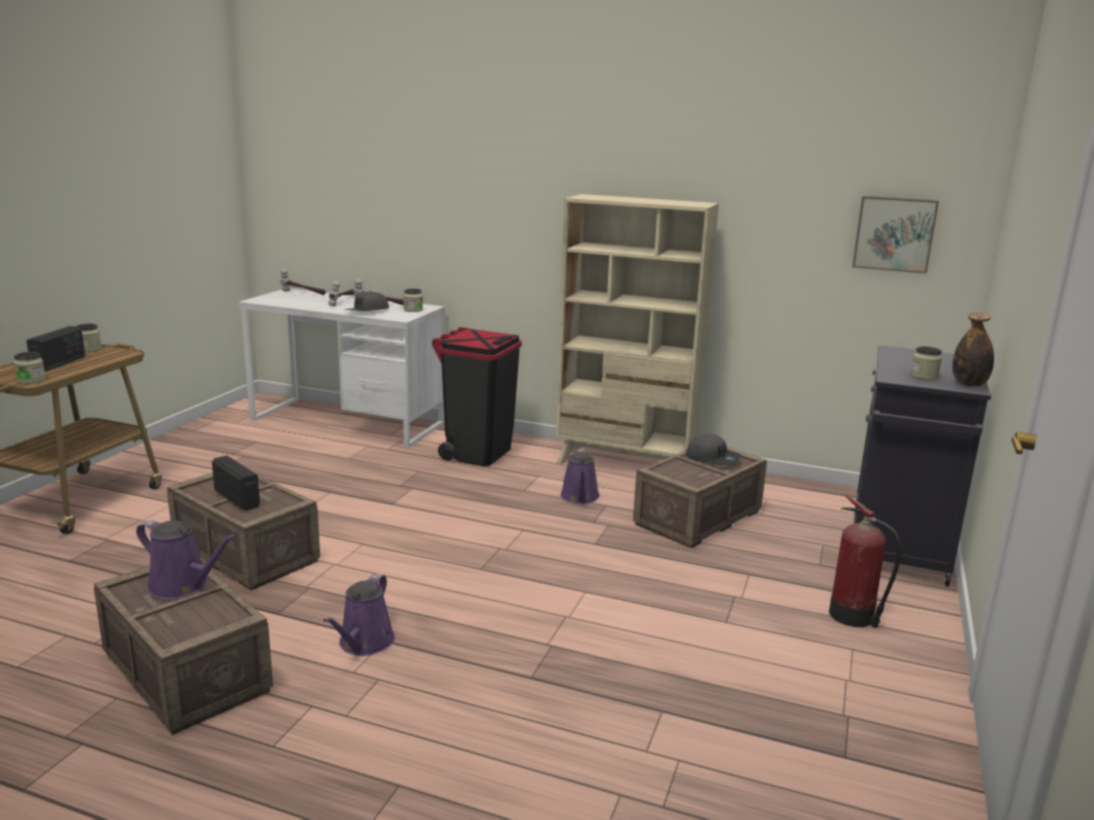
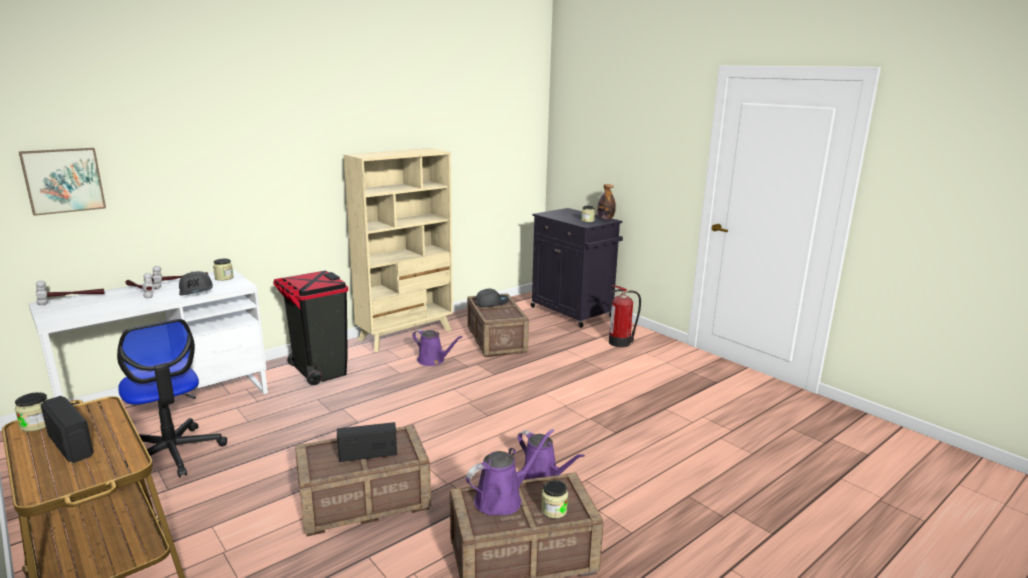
camera: 60 degrees left, 0 degrees up
(31, 380) = (115, 465): jar -> jar (554, 510)
(270, 452) = (172, 454): none -> office chair
(894, 234) = (509, 153): picture -> picture (63, 180)

